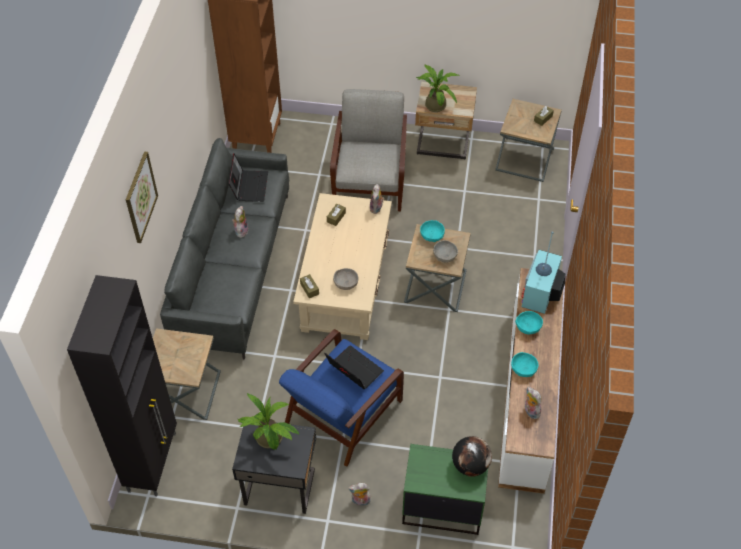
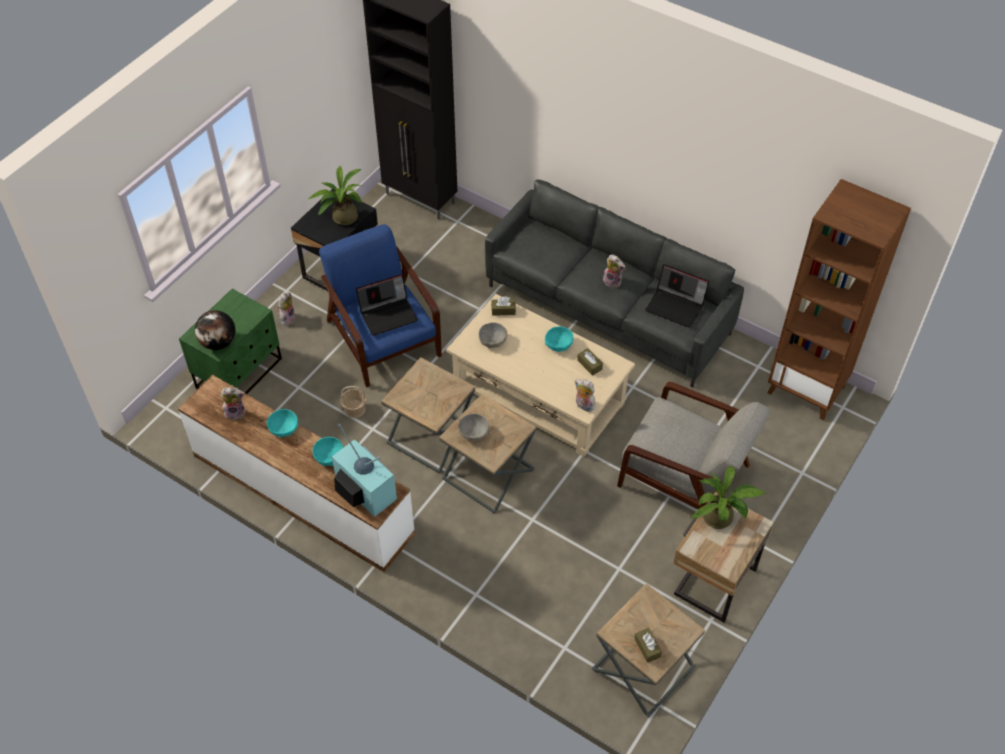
camera: 115 degrees right, 0 degrees up
(140, 197) = (569, 89): picture -> none
(185, 391) = (478, 236): brown side table -> brown side table (431, 436)
(428, 398) = (354, 409): none -> basket
(432, 236) = (509, 433): turquoise bowl -> turquoise bowl (558, 344)

